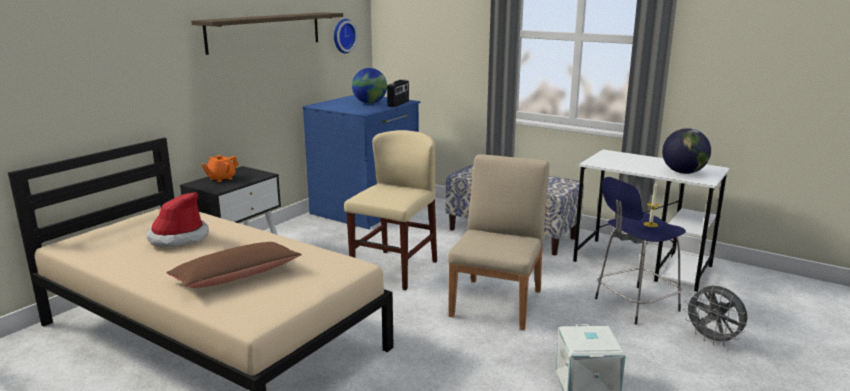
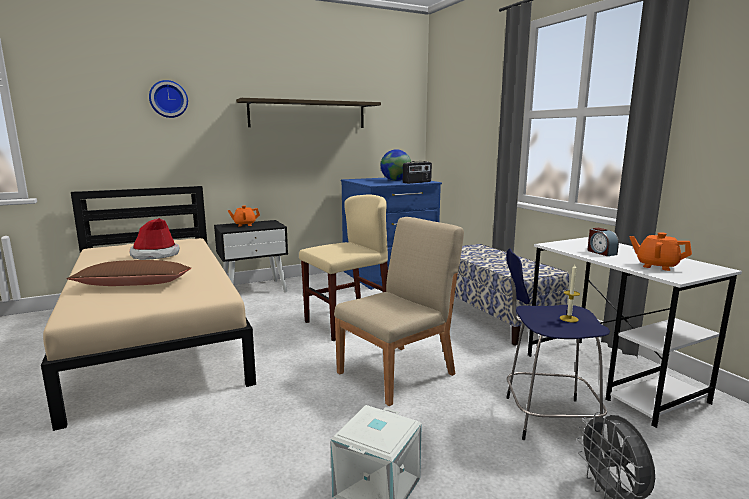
camera: 30 degrees right, 5 degrees down
(343, 36) = (392, 125): wall clock -> wall clock (168, 99)
(635, 165) = (601, 252): none -> alarm clock
(683, 172) = (656, 266): globe -> orange teapot

